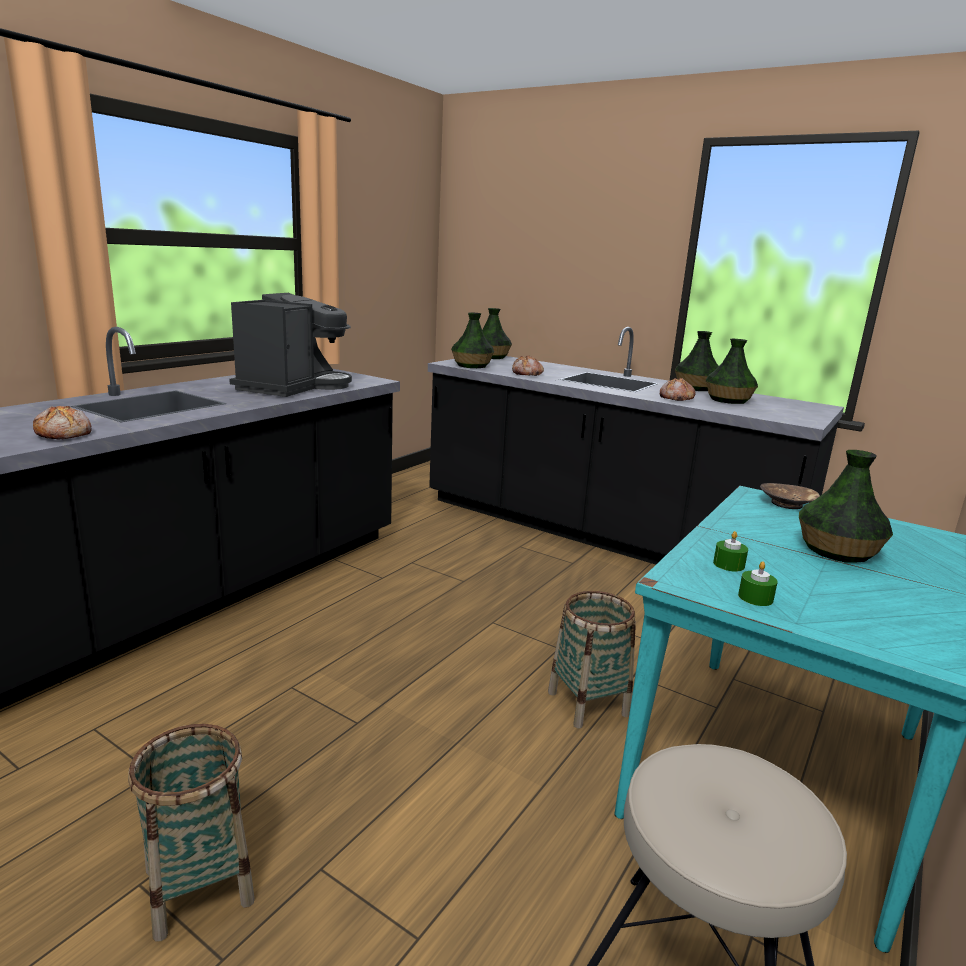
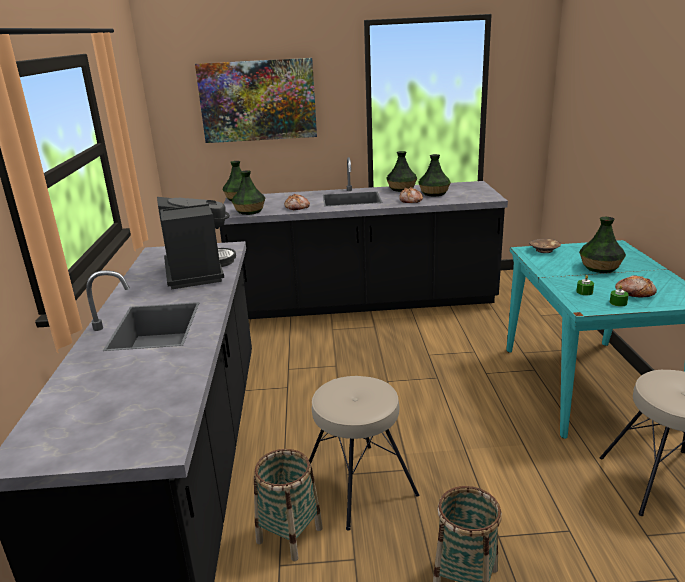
camera: 35 degrees left, 5 degrees up
(64, 434) = (181, 370): bread -> bread (634, 293)
(283, 705) = (358, 485): none -> beige stool
(551, 241) = (258, 100): none -> picture
(588, 703) = (488, 397): basket -> basket (290, 535)

